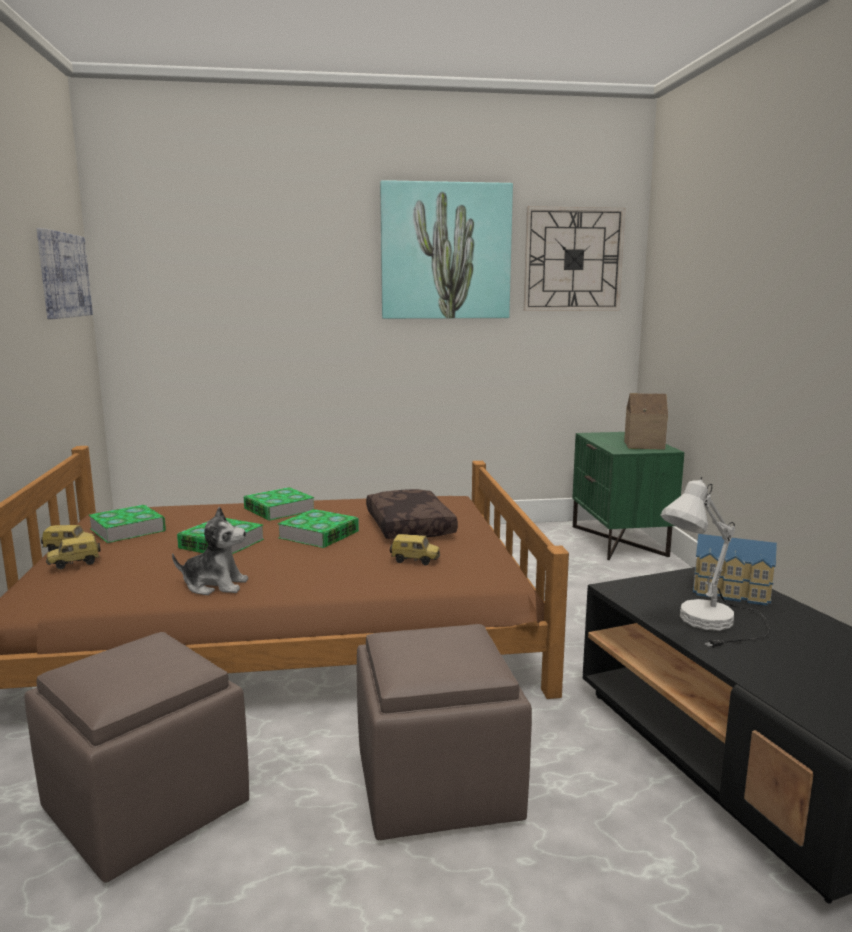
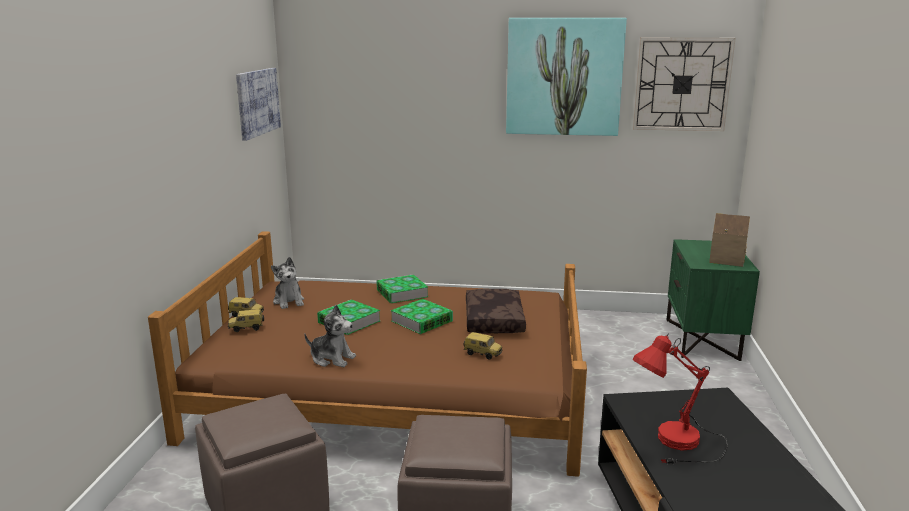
camera: 15 degrees right, 5 degrees up
(128, 529) = (289, 301): book -> plush toy
(714, 628) = (680, 447): white table lamp -> red table lamp
(731, 593) = (718, 418): toy house -> none

